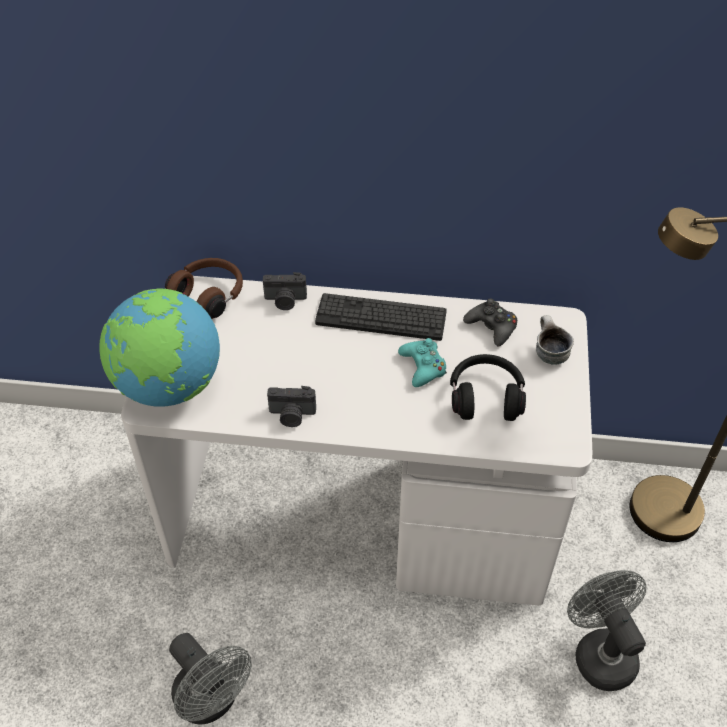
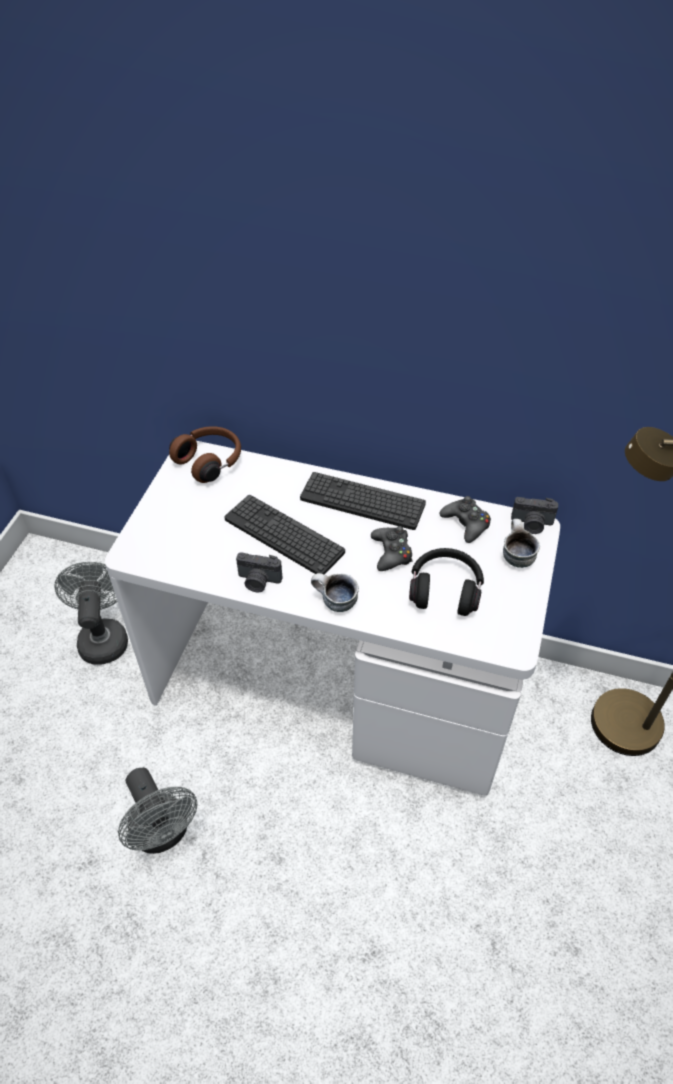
camera: 10 degrees right, 0 degrees up
(169, 386) = (153, 539): globe -> none
(285, 301) = (277, 474): camera -> camera (532, 524)
(307, 364) = (284, 535): none -> keyboard
(376, 426) = (334, 603): none -> mug
(423, 367) = (391, 553): turquoise game controller -> black game controller
(600, 651) = (535, 850): grey fan -> grey fan (103, 637)

